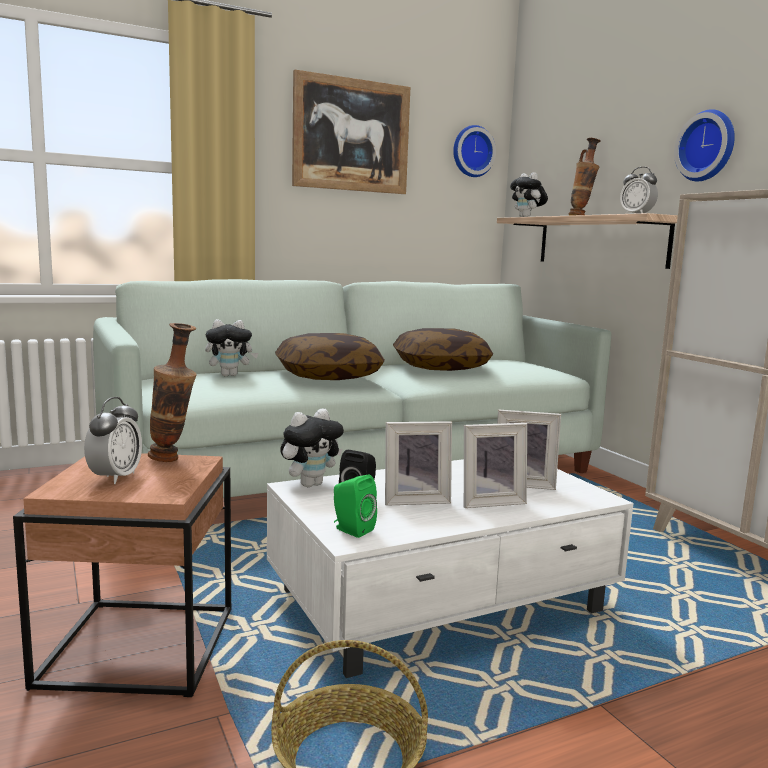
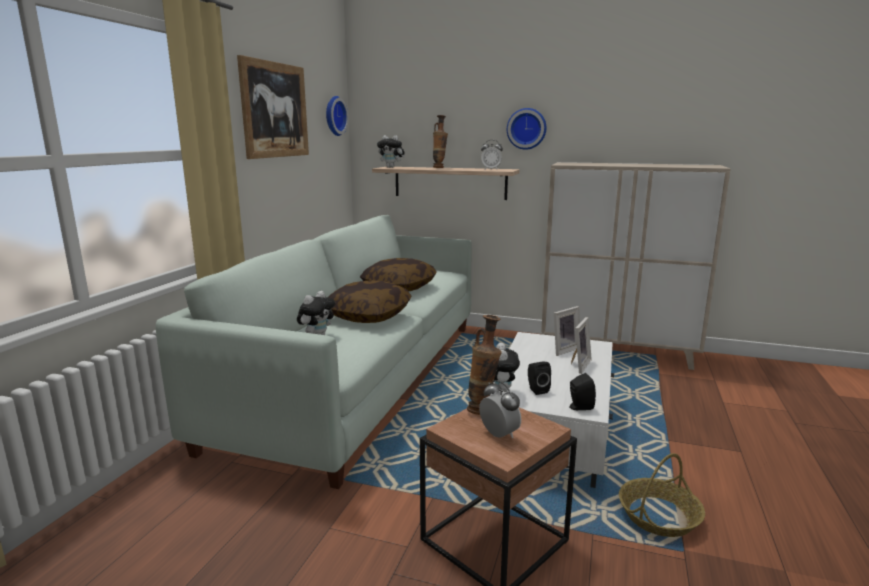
camera: 45 degrees left, 5 degrees up
(351, 530) = (579, 407): green speaker -> black speaker
(415, 499) = (555, 379): picture frame -> none

